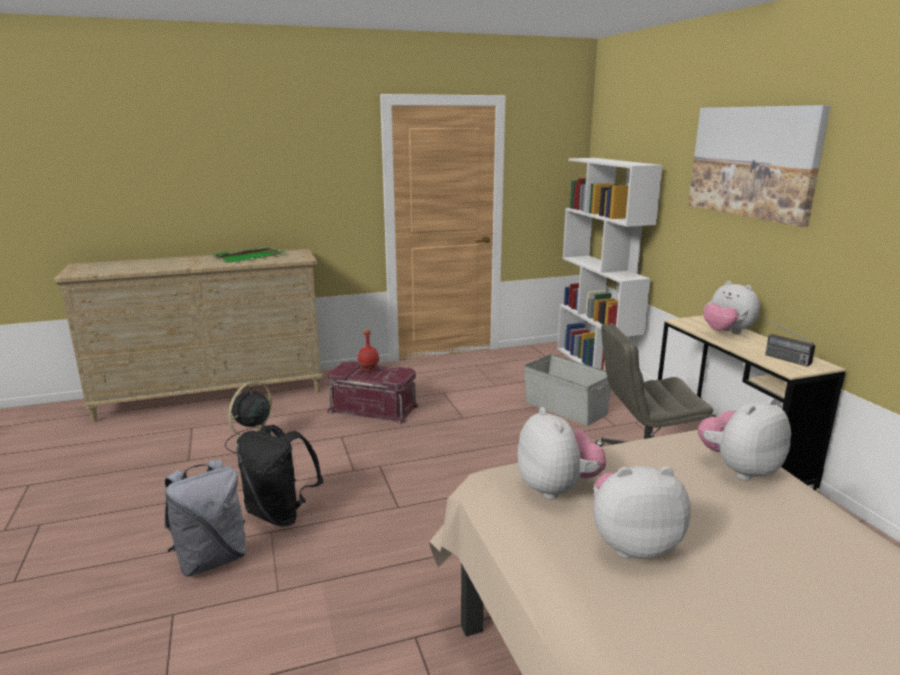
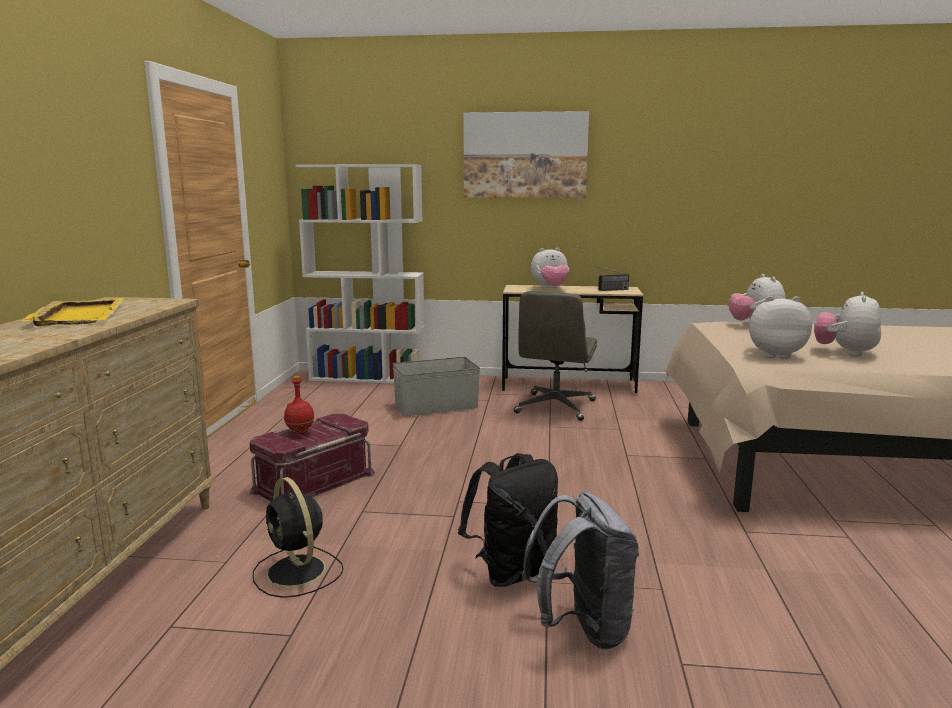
camera: 65 degrees left, 5 degrees down
(250, 257) = (78, 315): green tray -> yellow tray

